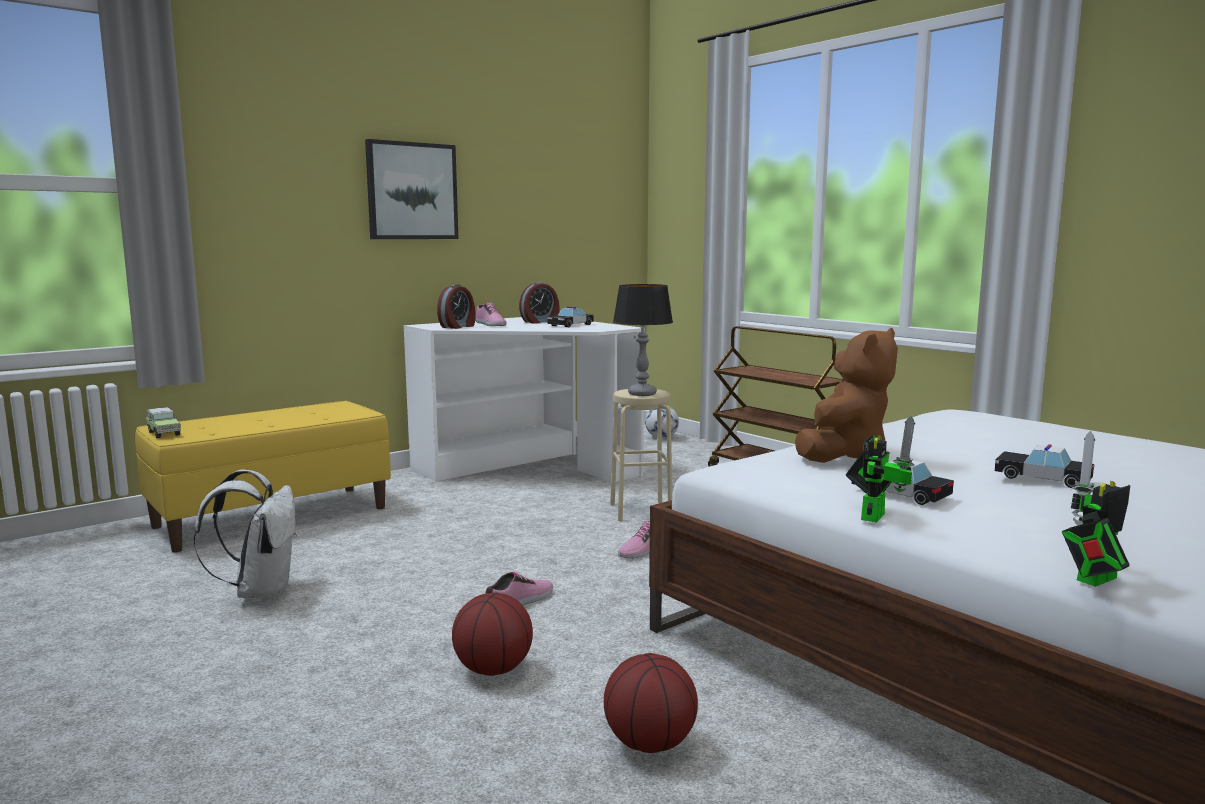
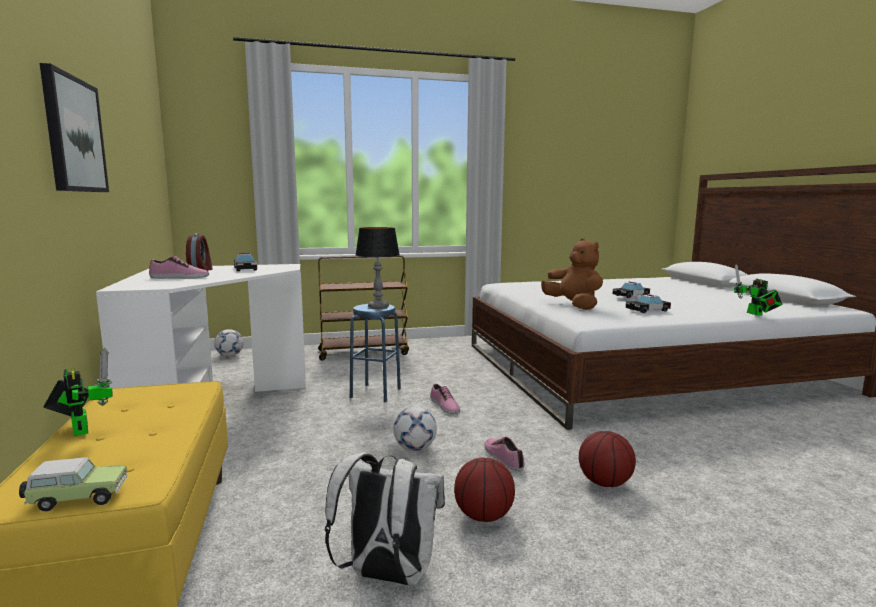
camera: 65 degrees left, 0 degrees up
(458, 327) = (170, 283): alarm clock -> none
(504, 557) = (415, 448): none -> football
(640, 511) = (375, 393): beige stool -> blue stool
(650, 743) = (697, 457): basketball -> basketball (483, 516)
(874, 515) = (677, 318): toy robot -> toy robot (80, 429)

